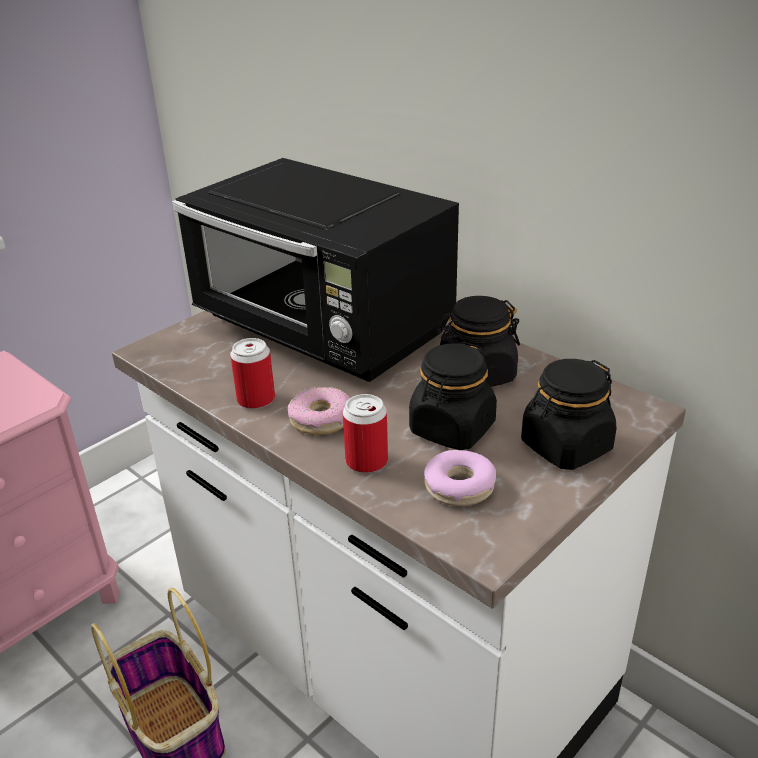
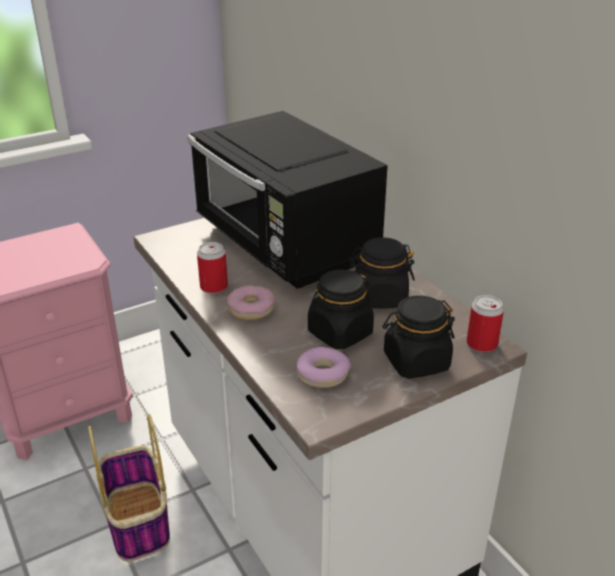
camera: 15 degrees right, 0 degrees up
(366, 461) = (268, 344): can -> can (481, 344)

